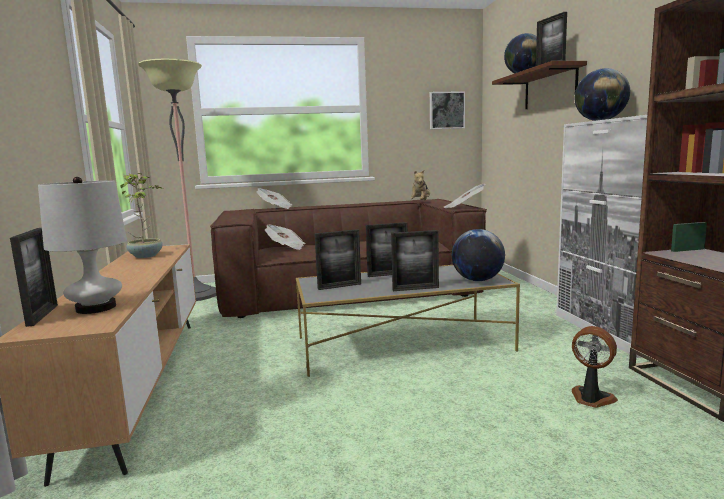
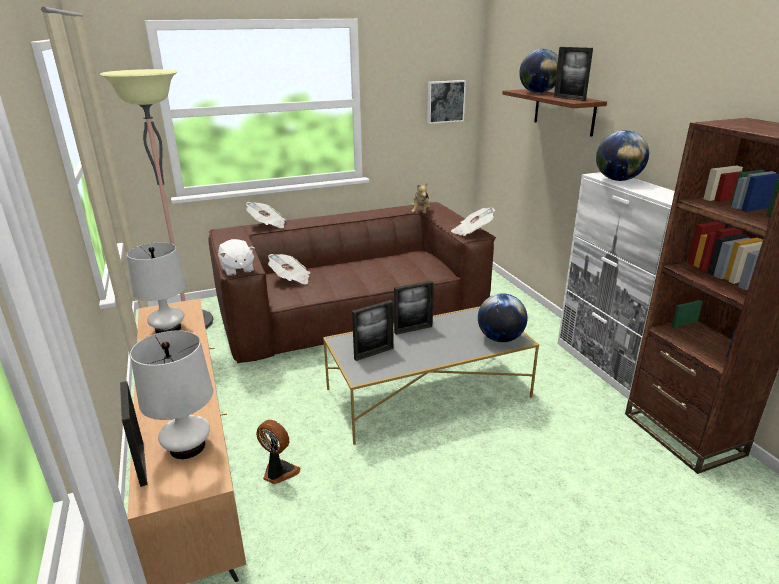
camera: 10 degrees left, 15 degrees up
(146, 256) = (168, 329): potted plant -> white table lamp
(229, 223) = (237, 270): none -> white plush toy
(415, 289) = (447, 356): picture frame -> none
(591, 399) = (599, 455): fan -> fan (278, 472)

